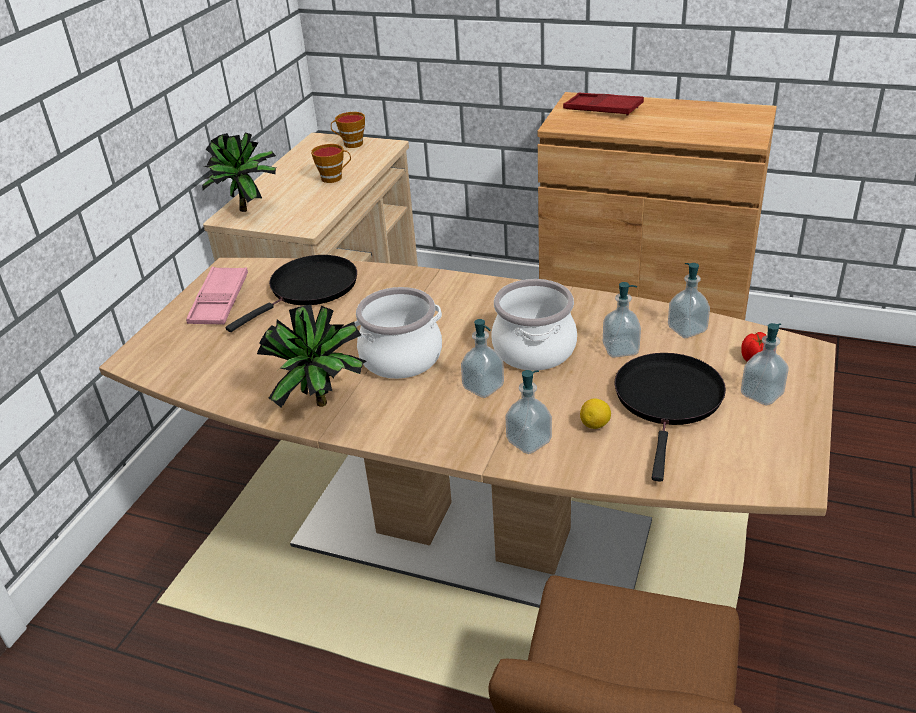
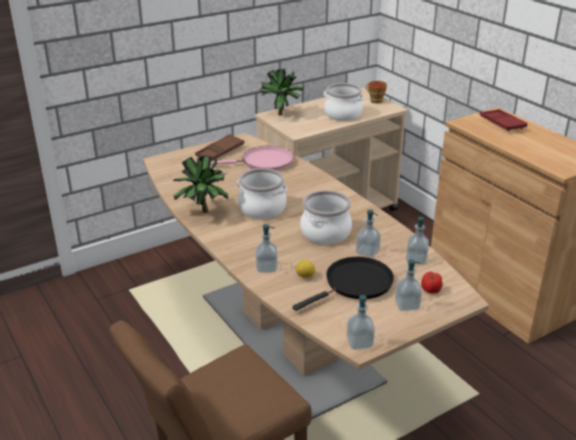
camera: 35 degrees right, 5 degrees down
(219, 301) = (220, 152): pink tray -> brown tray
(310, 289) = (263, 162): black frying pan -> pink frying pan
(334, 178) = (343, 114): cup -> cooking pot
(483, 387) = (279, 237): soap dispenser -> soap dispenser (359, 343)

